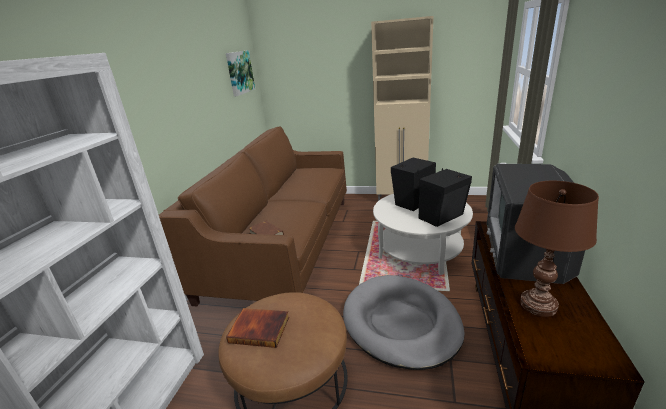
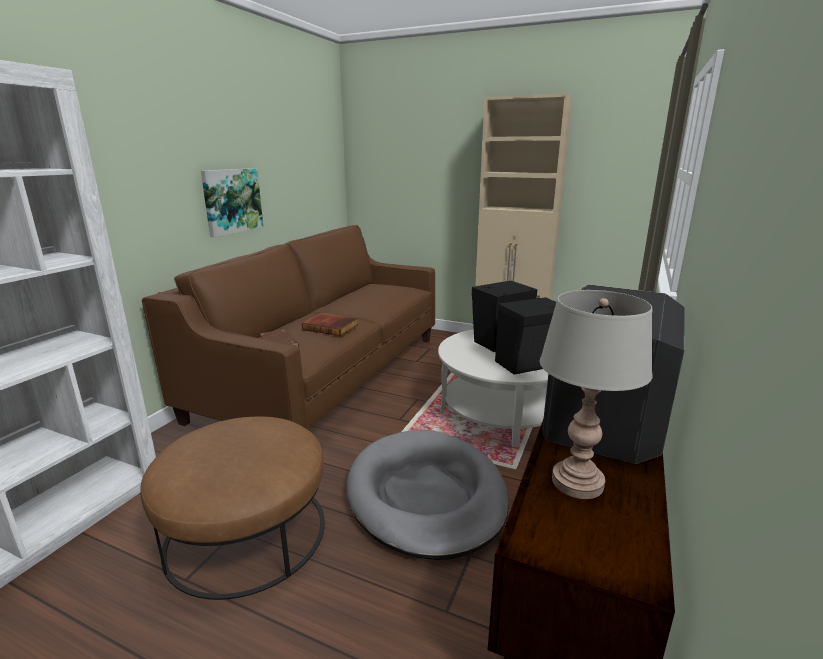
camera: 10 degrees right, 5 degrees down
(239, 72) = (314, 151): picture -> picture (232, 201)
(260, 329) = (207, 448): book -> book (331, 327)
(538, 305) = (577, 482): brown table lamp -> grey table lamp

